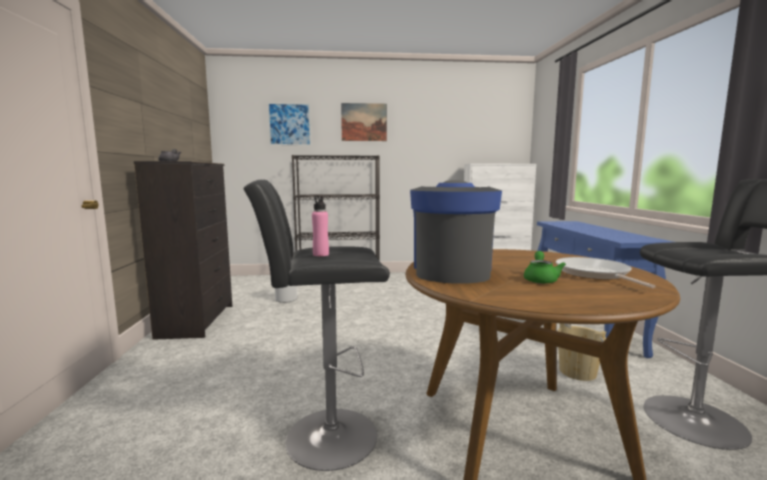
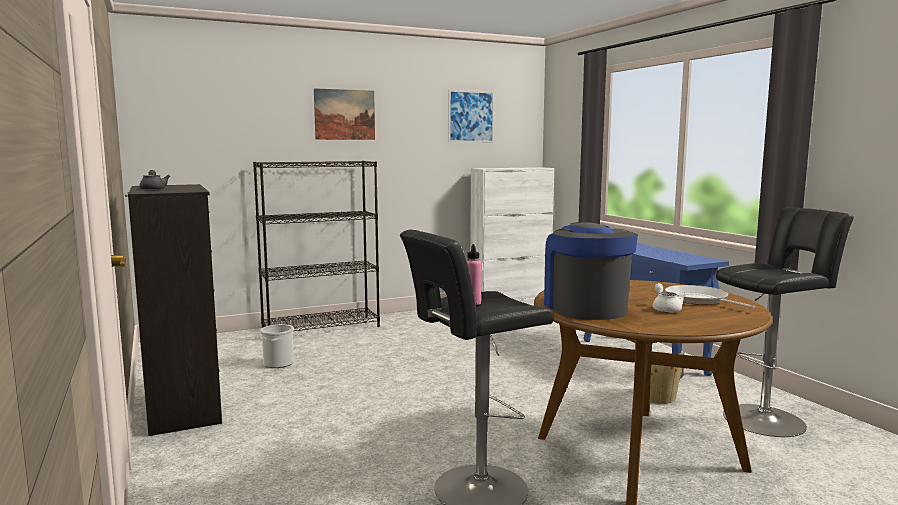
camera: 20 degrees left, 0 degrees up
(289, 124) = (241, 116): picture -> picture (471, 116)
(540, 279) = (666, 309): green teapot -> white teapot

